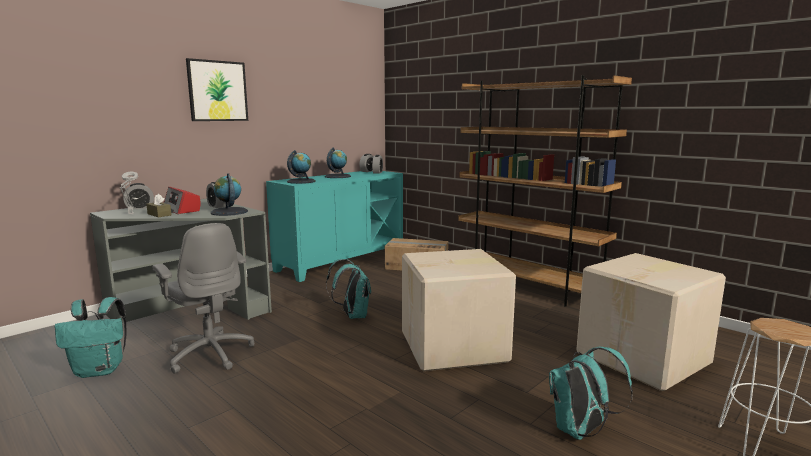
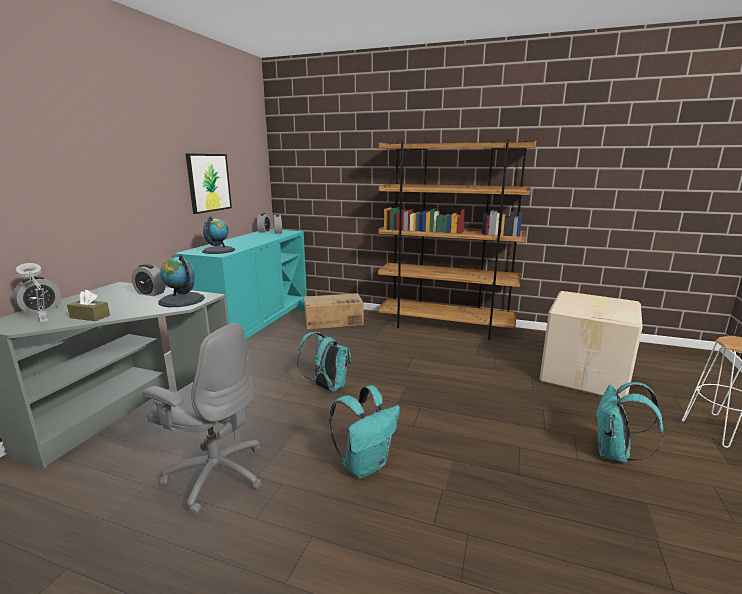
camera: 25 degrees left, 5 degrees up
(100, 370) = (83, 544): turquoise backpack -> turquoise backpack (365, 464)
(182, 209) = (109, 304): radio -> none
(217, 91) = (111, 148): picture -> picture (208, 182)
(337, 176) = (246, 240): globe -> none
(455, 347) = (449, 399): cardboard box -> none

